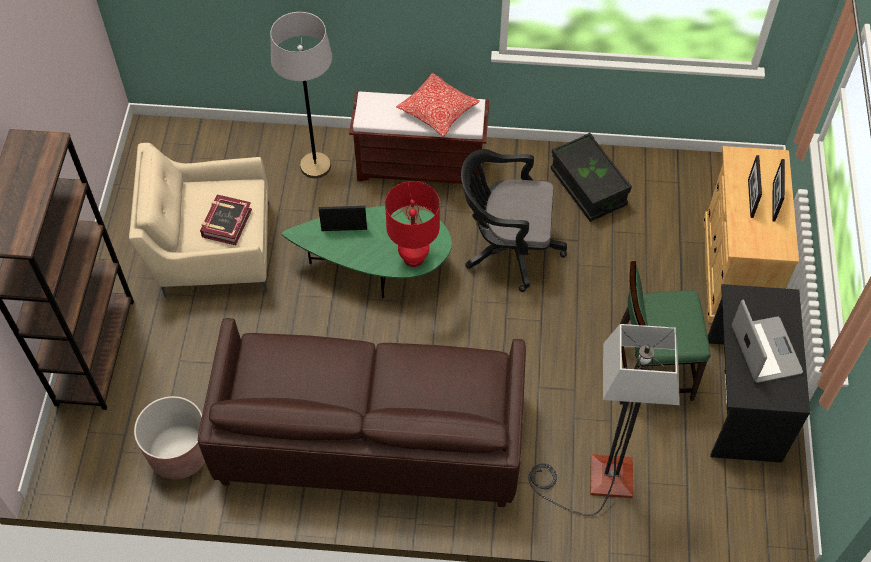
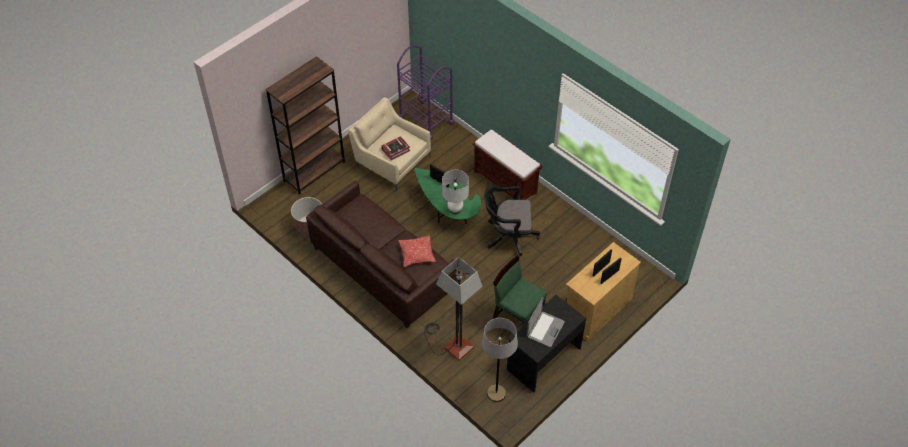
camera: 40 degrees right, 5 degrees down
(204, 148) = (426, 120): none -> purple cart
(315, 166) = (463, 154): grey floor lamp -> grey floor lamp (496, 393)
(414, 258) = (455, 210): red table lamp -> white table lamp
(437, 111) = (515, 156): pillow -> pillow (417, 254)
(507, 248) = (508, 236): black office chair -> black office chair turned 45 degrees counterclockwise
(588, 188) = (568, 235): black storage box -> none

